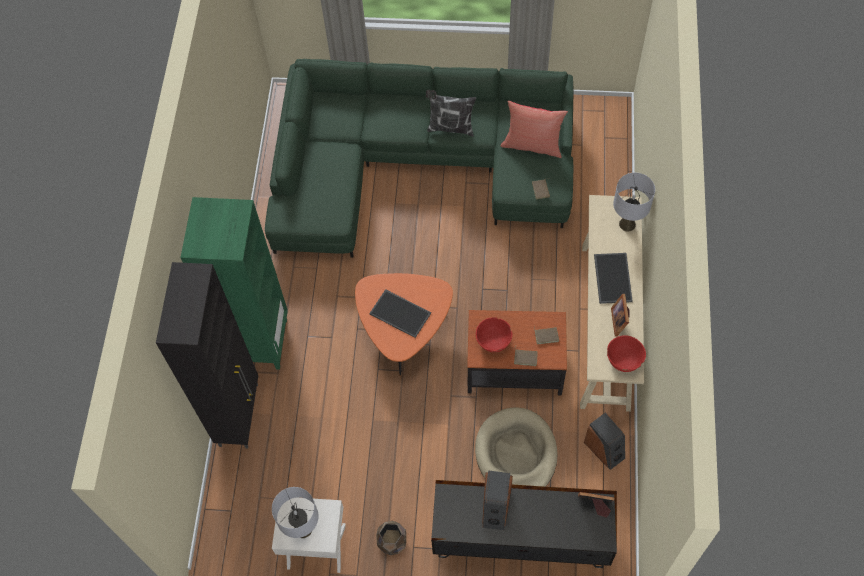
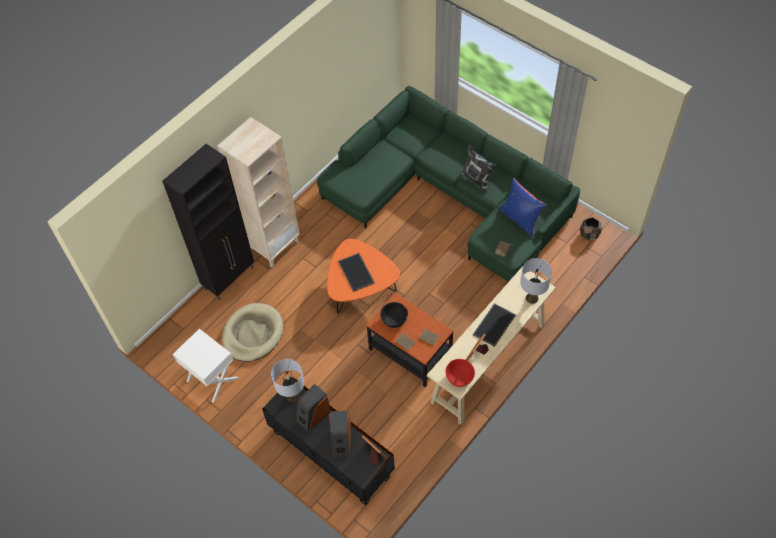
camera: 35 degrees right, 5 degrees down
(260, 342) = (273, 245): green bookcase -> beige bookcase
(302, 529) = (197, 354): grey table lamp -> grey table lamp (292, 396)
(392, 542) = (255, 405): brown planter -> brown planter (589, 235)
(493, 341) = (394, 320): red bowl -> black bowl
(516, 453) = (368, 403): beige dog bed -> beige dog bed (253, 334)
(532, 145) = (520, 219): red pillow -> blue pillow
(604, 449) = (425, 436): speaker -> speaker (341, 441)

